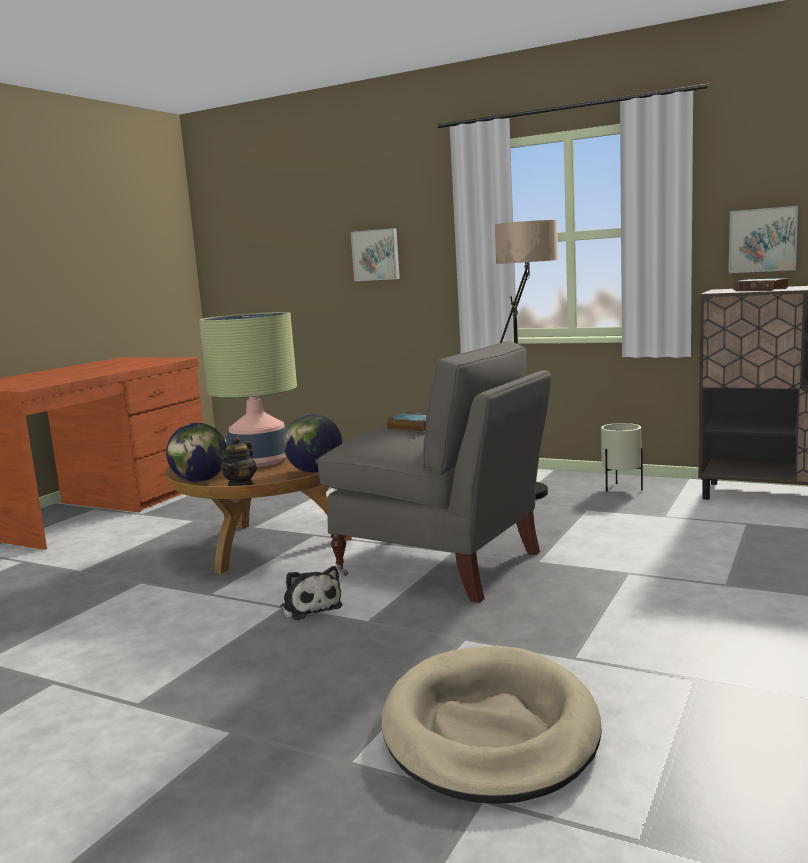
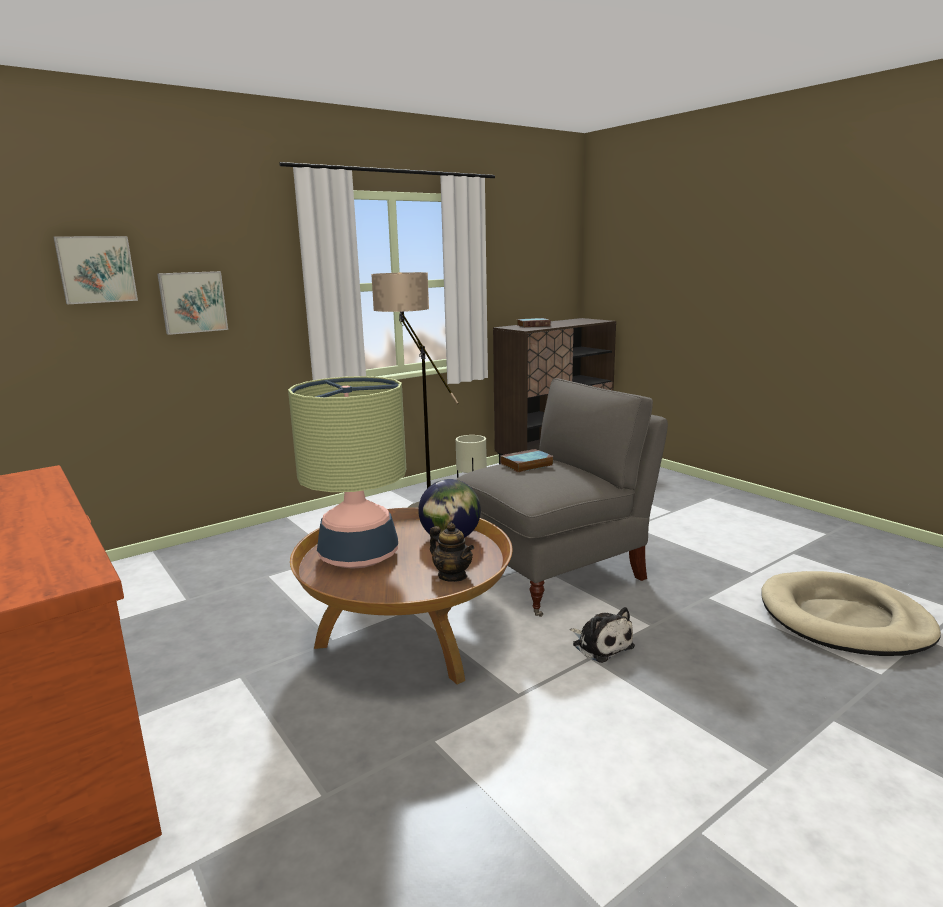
camera: 65 degrees left, 5 degrees up
(200, 481) = (397, 594): globe -> none
(310, 607) = (600, 644): plush toy -> plush toy turned 60 degrees clockwise
(763, 240) = (515, 291): picture -> picture (96, 269)

